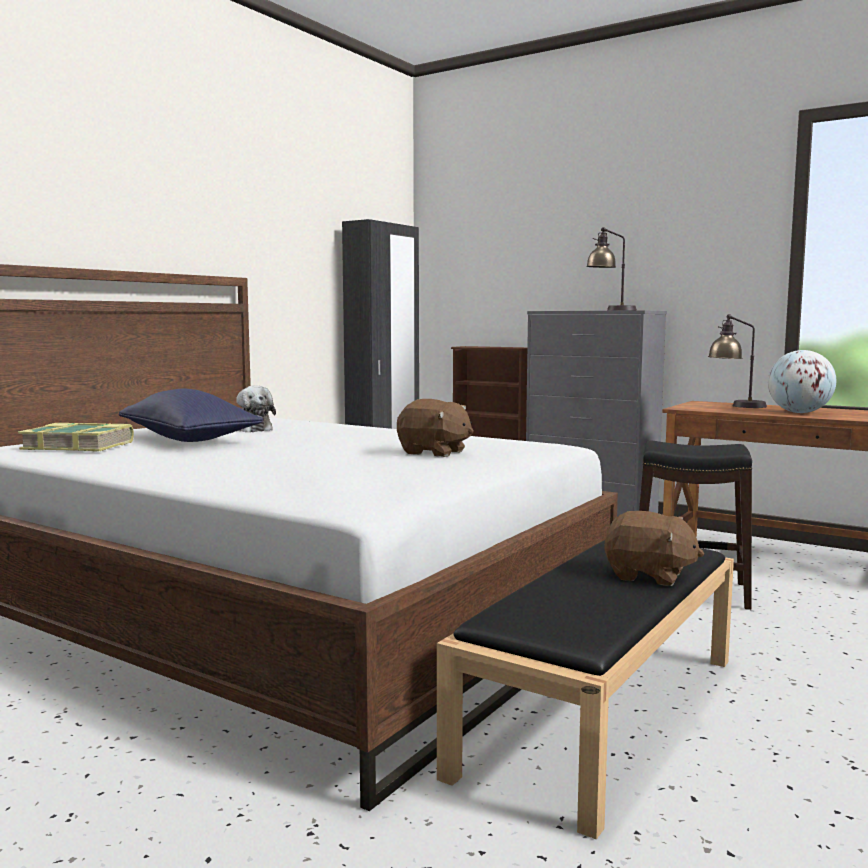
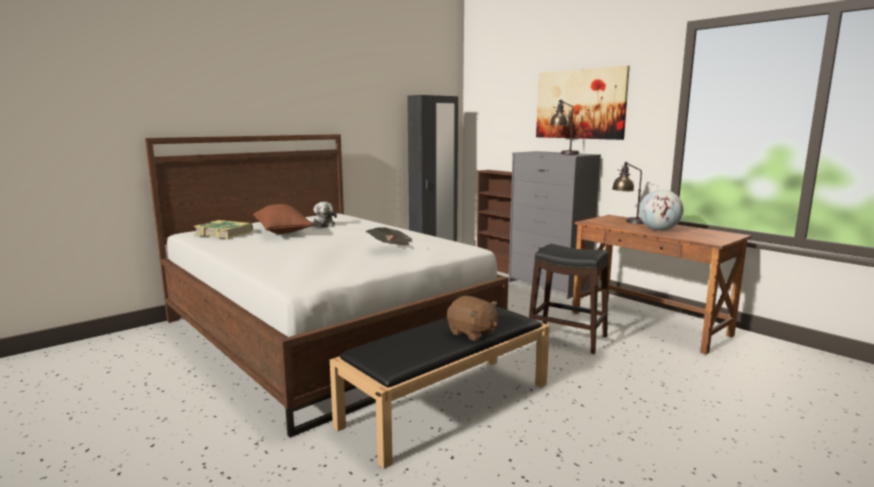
camera: 15 degrees right, 5 degrees up
(189, 439) = (282, 231): blue pillow -> brown pillow
(434, 452) = (391, 249): brown plush toy -> newspaper
(626, 236) = (580, 104): none -> picture

